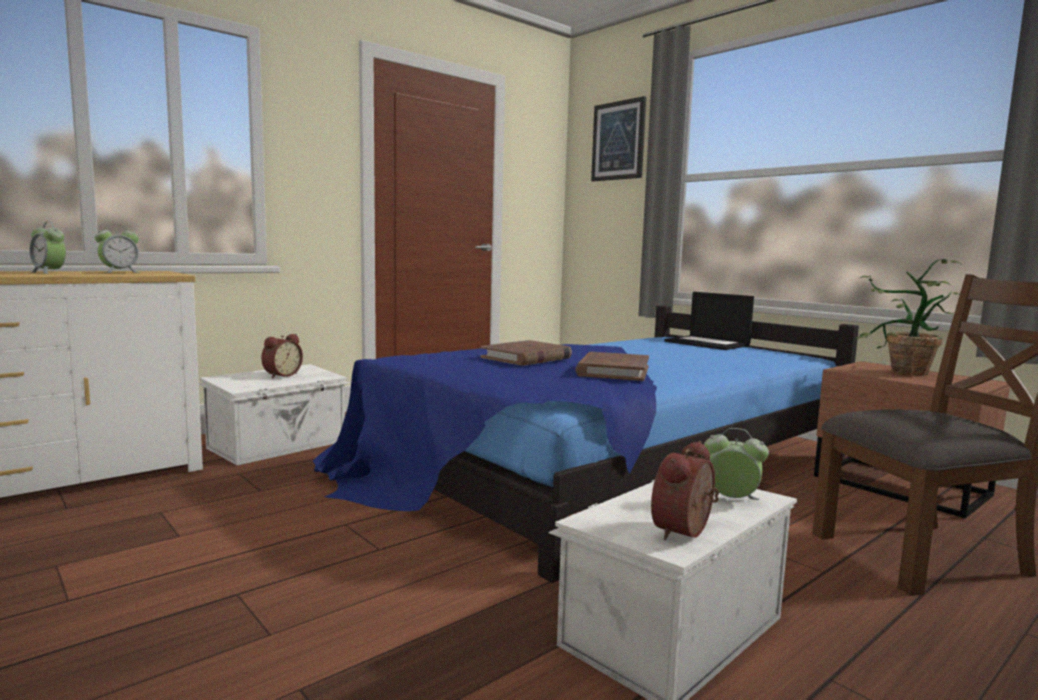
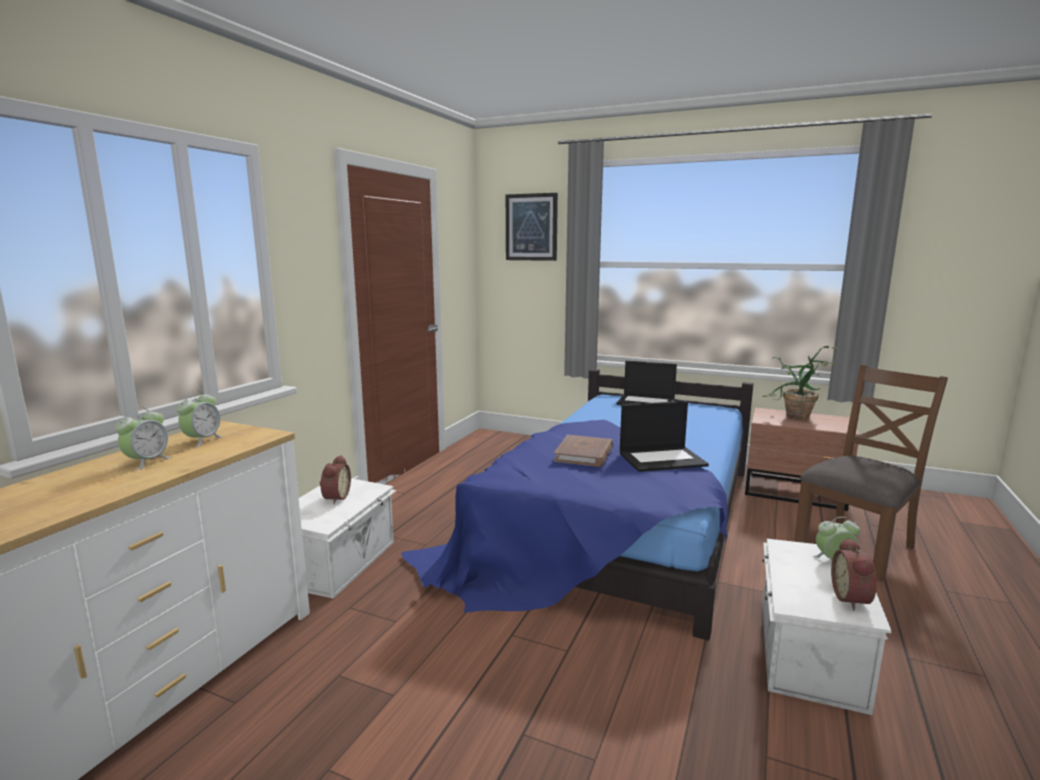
camera: 25 degrees left, 5 degrees up
(49, 273) = (147, 462): alarm clock -> alarm clock turned 75 degrees counterclockwise
(613, 371) = (662, 459): brown book -> laptop

